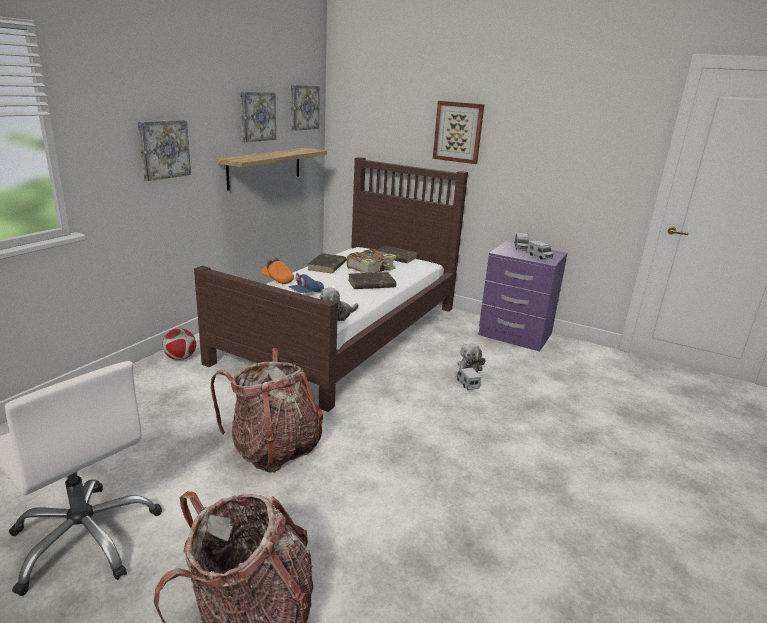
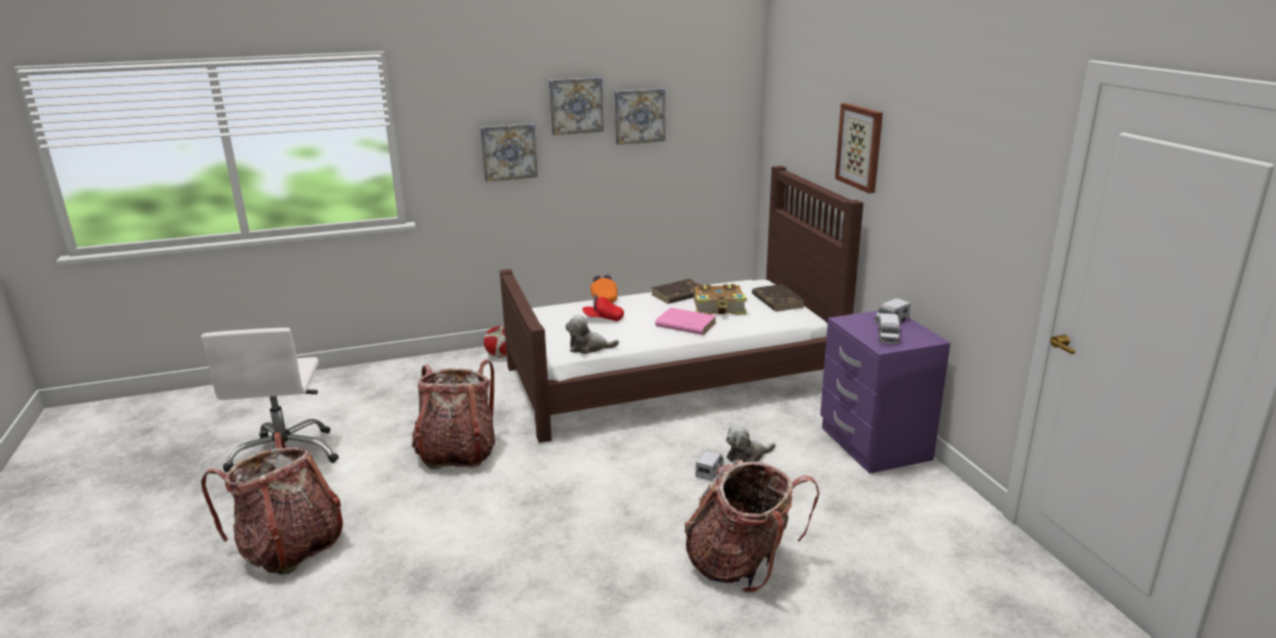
camera: 45 degrees right, 0 degrees up
(265, 167) = (650, 172): shelf -> none
(303, 107) = (719, 102): picture -> picture (575, 105)
(306, 293) = (603, 318): blue cap -> red cap
(371, 284) = (685, 325): brown book -> pink book
(574, 430) = (742, 564): none -> backpack

